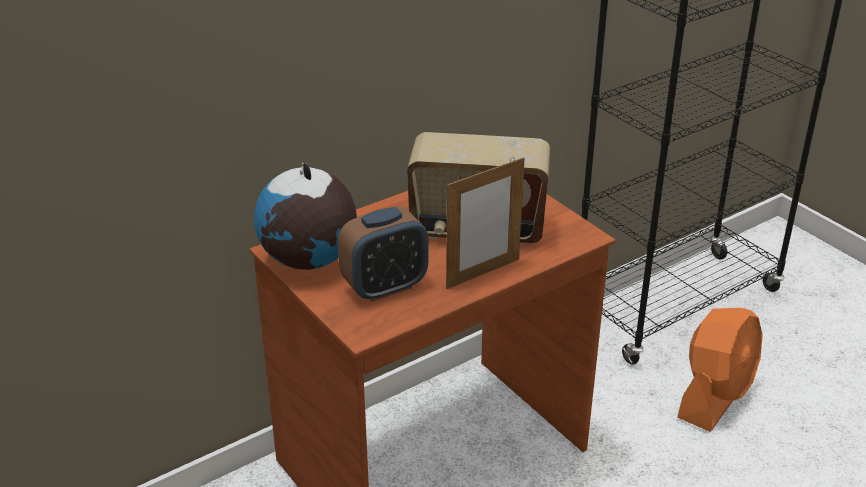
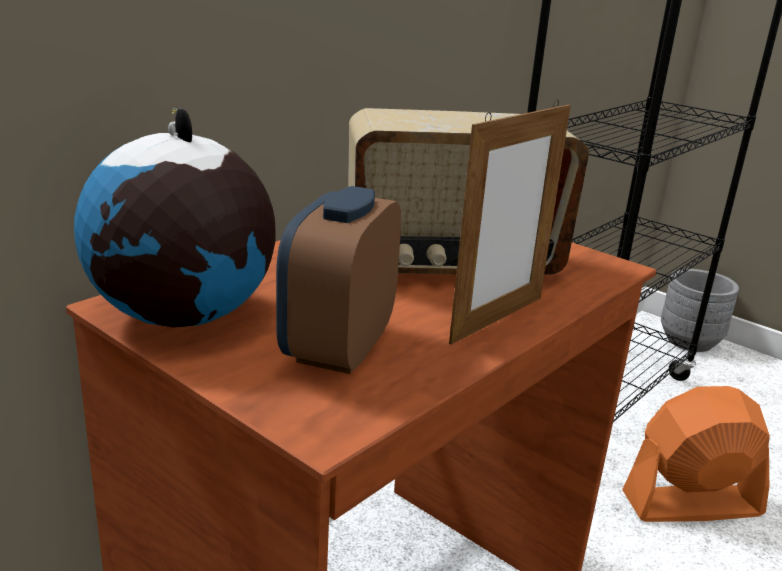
camera: 15 degrees left, 10 degrees down
(385, 287) = (338, 348): alarm clock -> alarm clock turned 150 degrees clockwise
(715, 396) = (691, 504): orange fan -> orange fan turned 120 degrees counterclockwise
(806, 252) = (689, 341): none -> grey planter

